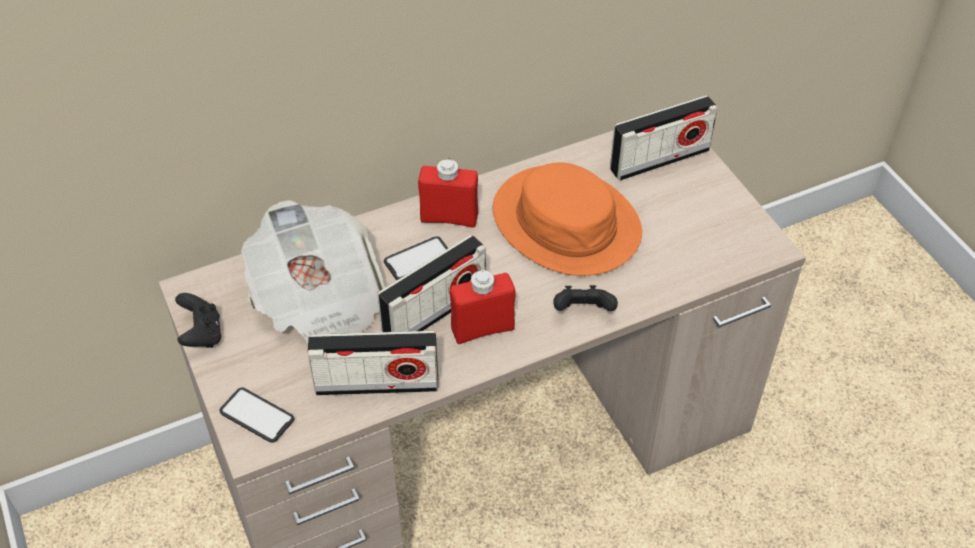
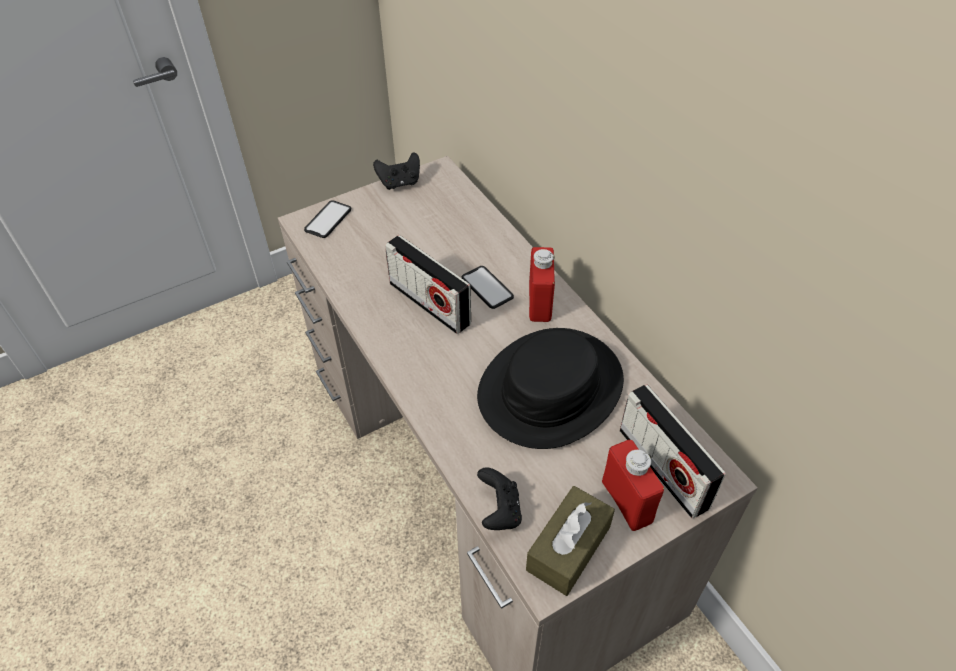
camera: 85 degrees right, 0 degrees up
(320, 304) = (433, 237): newspaper -> none
(377, 384) = (355, 277): radio -> none
(482, 329) = (413, 336): red bottle -> red bottle (626, 502)
(566, 222) = (551, 389): orange hat -> black hat
(583, 312) = (437, 406): black game controller -> black game controller (499, 511)
(739, 230) = (568, 548): none -> brown tissue box

